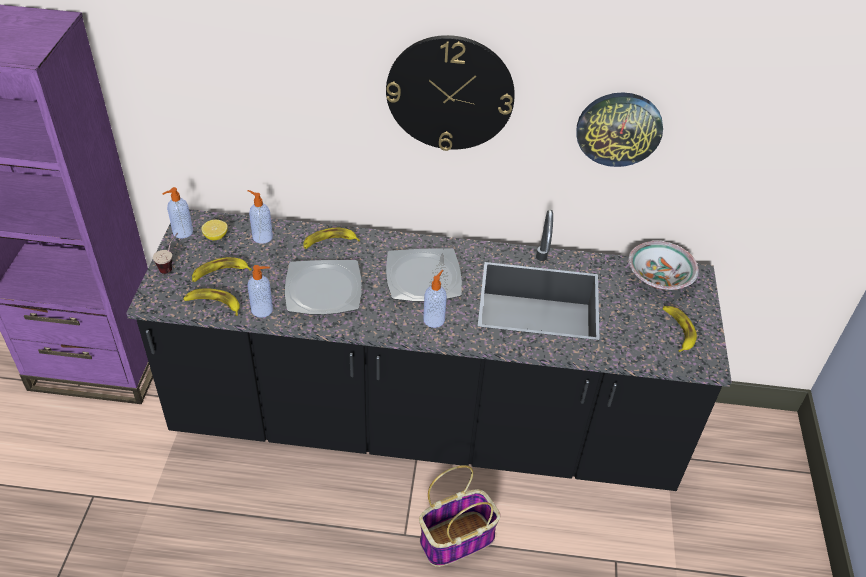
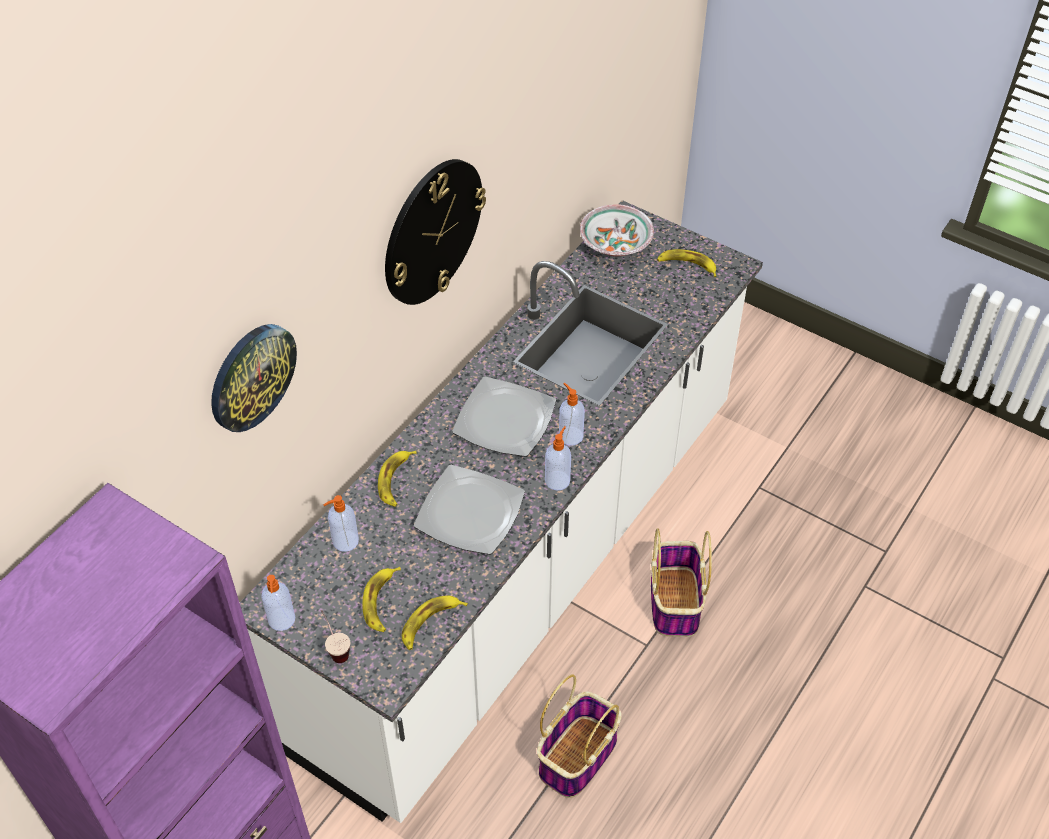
camera: 60 degrees left, 5 degrees up
(216, 236) = (313, 587): lemon -> none
(263, 310) = (468, 579): soap dispenser -> soap dispenser (557, 480)
(282, 525) = (578, 755): none -> basket
(425, 426) = (524, 570): black counter -> white counter
(619, 128) = (545, 143): wall clock -> wall clock (251, 376)

